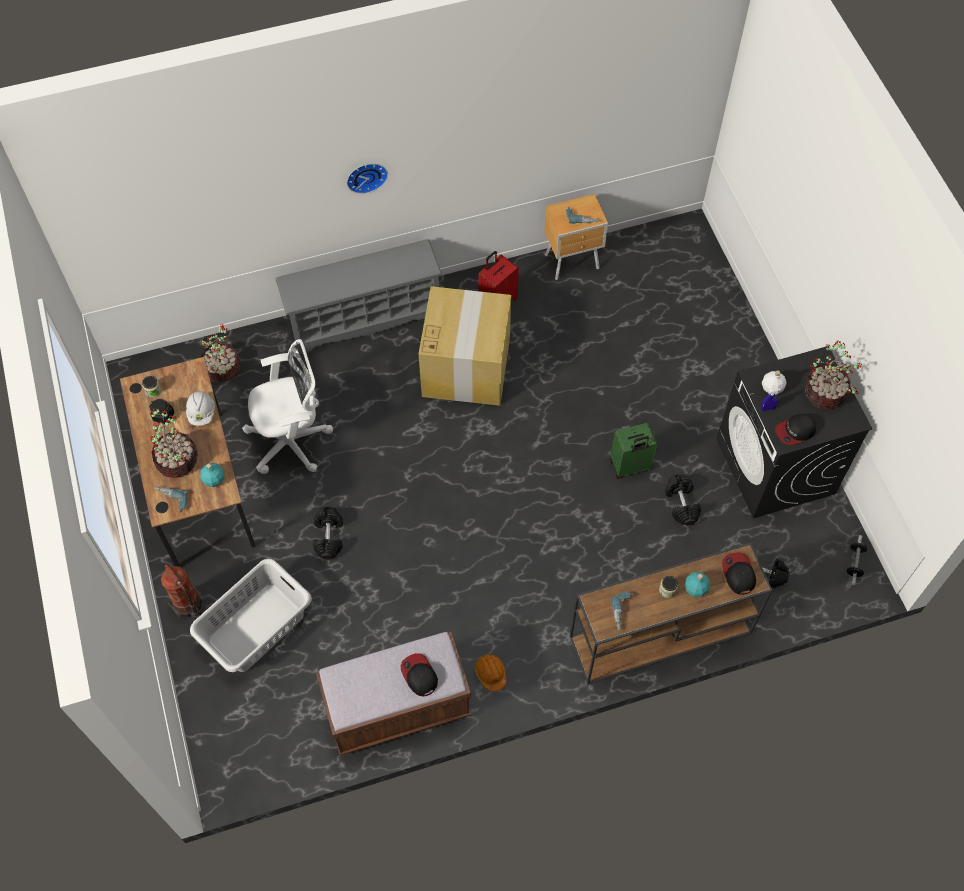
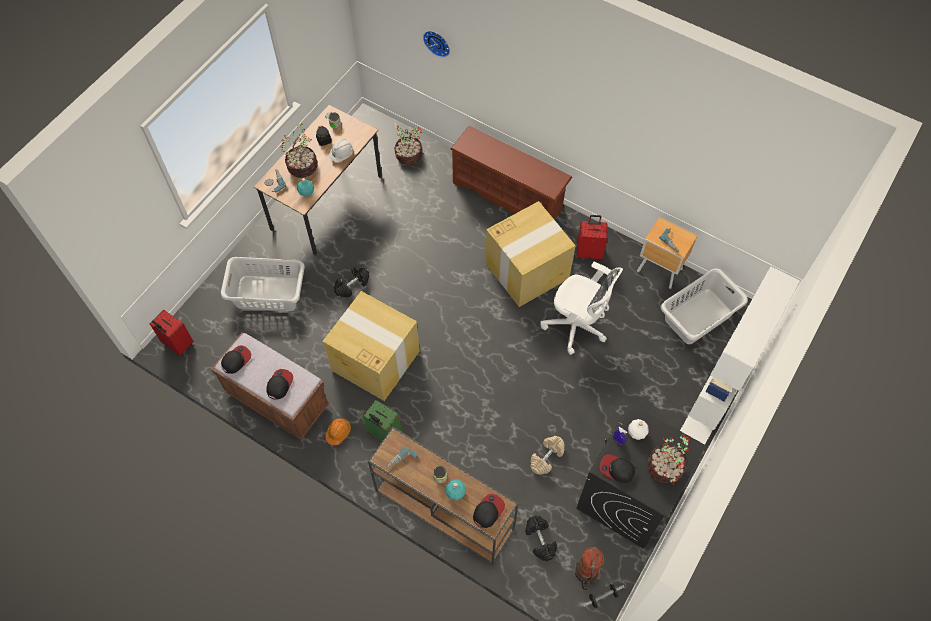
camera: 50 degrees right, 0 degrees up
(188, 606) = (253, 252): fire extinguisher -> fire extinguisher (585, 573)
(231, 768) = (177, 344): none -> red suitcase
(292, 441) = (395, 222): white office chair -> white office chair (576, 326)
(348, 699) = (236, 360): none -> cap
(364, 318) = (509, 195): grey shoe rack -> brown shoe rack
(366, 175) = (543, 99): wall clock -> wall clock (437, 42)
(438, 579) = (374, 360): none -> cardboard box
(630, 466) = (545, 408): green suitcase -> green suitcase (383, 433)
(648, 270) = (699, 316): none -> grey laundry basket
(681, 504) = (546, 457): black dumbbell -> beige dumbbell
(741, 328) = (712, 402): none -> white bookcase

